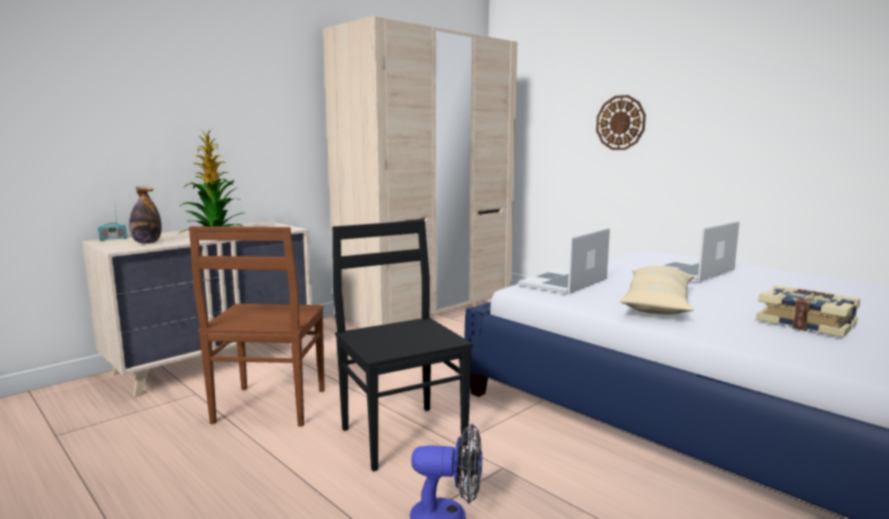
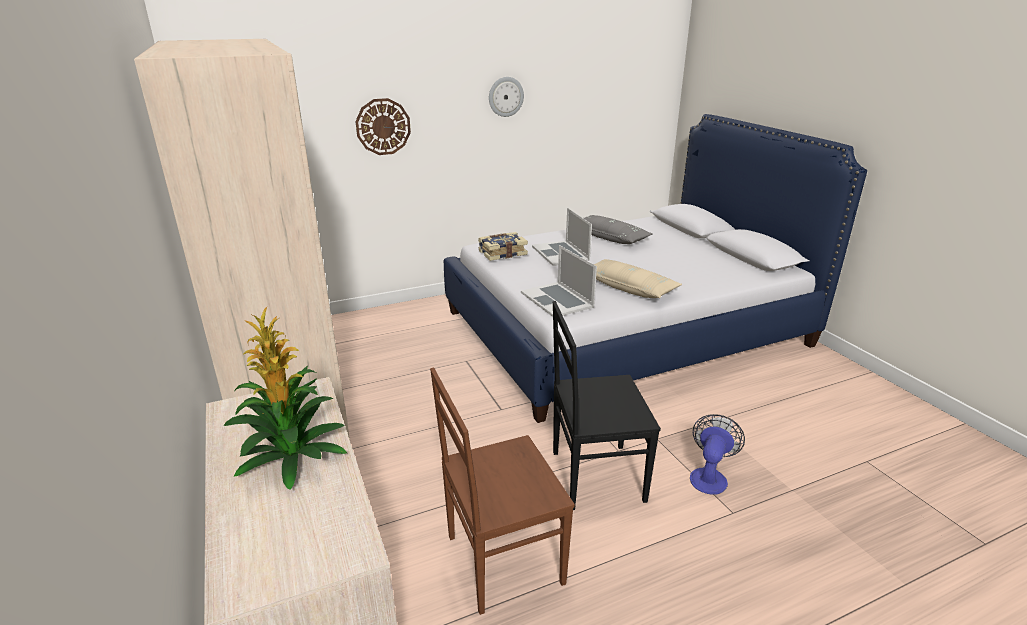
camera: 70 degrees left, 15 degrees up
(113, 239) = (228, 577): radio -> none
(147, 242) = (315, 526): bottle -> none
(269, 407) = (501, 560): brown chair -> brown chair turned 135 degrees clockwise
(765, 93) = (505, 96): none -> wall clock
(806, 323) = (681, 266): book -> book (502, 253)
(814, 285) = (610, 237): none -> grey pillow

